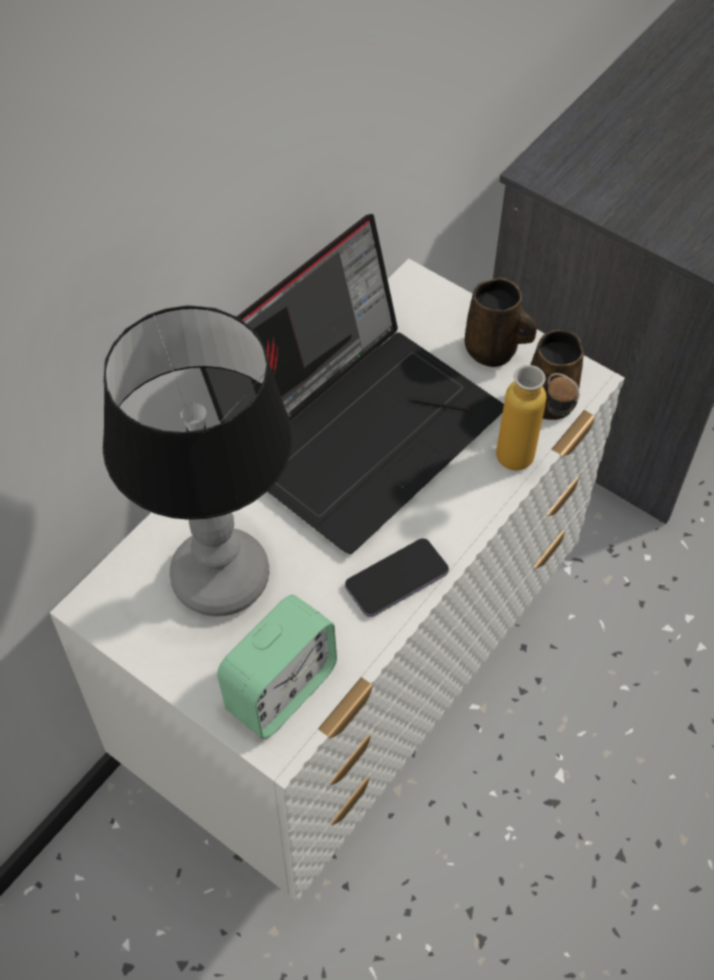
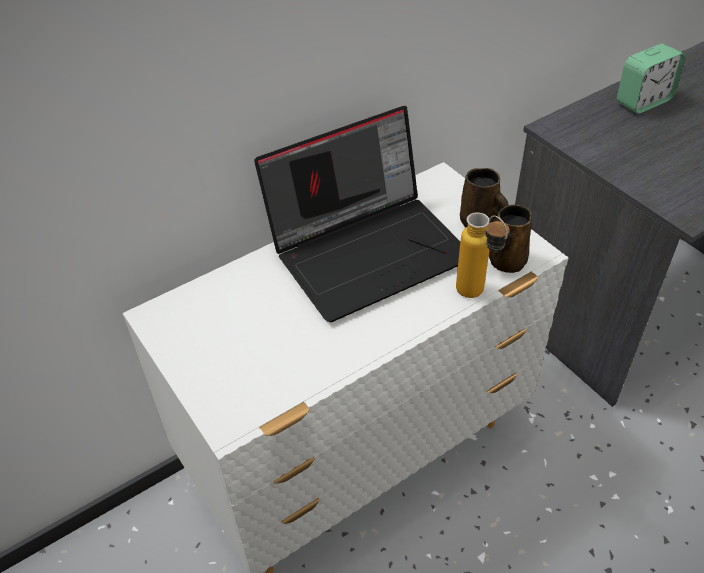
camera: 20 degrees right, 10 degrees down
(218, 576) = (236, 316): table lamp -> none
(281, 689) = (245, 395): alarm clock -> alarm clock (643, 101)
(396, 579) = (355, 346): phone -> none

